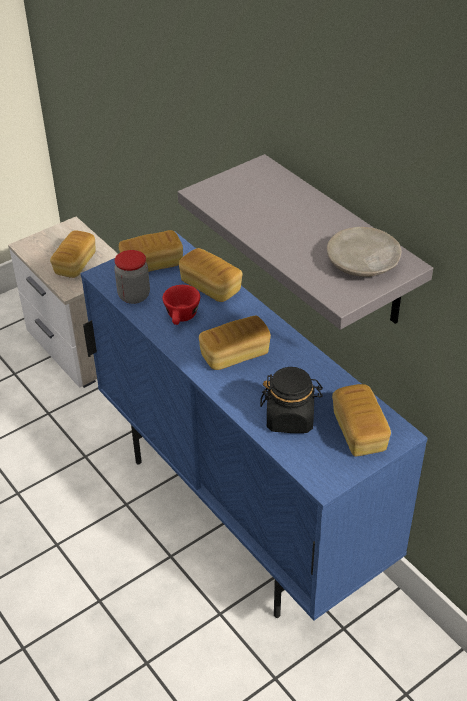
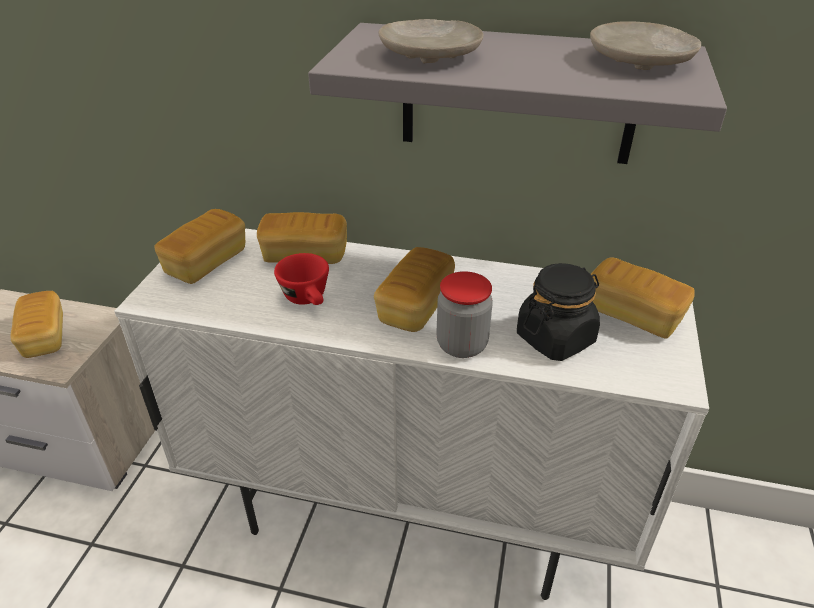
camera: 40 degrees left, 5 degrees down
(134, 296) = (219, 303): jar -> jar (462, 345)
(240, 511) = (409, 513): blue cabinet -> white cabinet
(255, 204) = (431, 55): none -> beige plate

